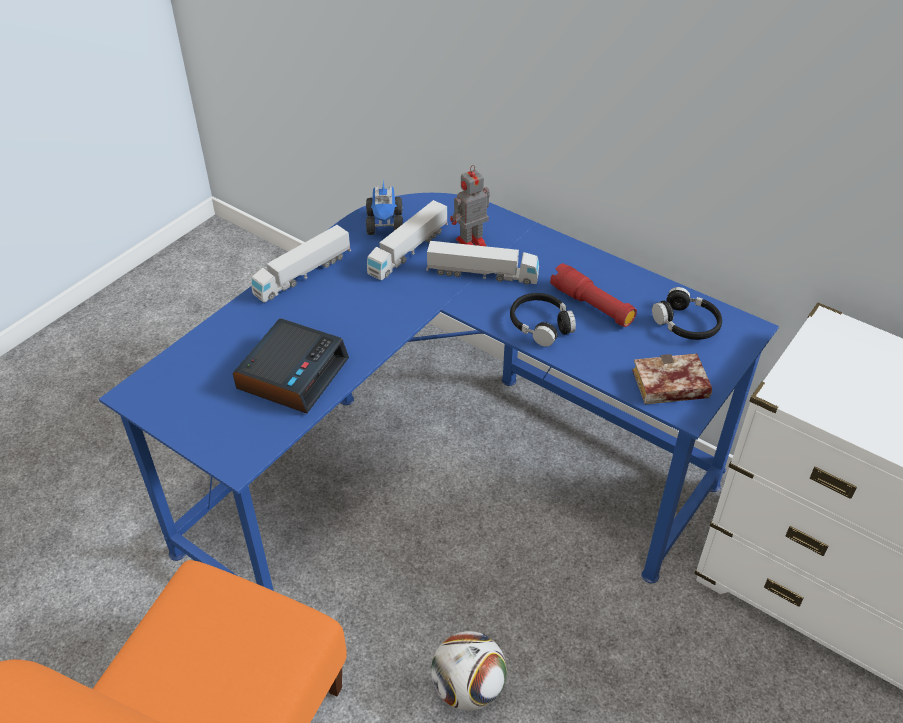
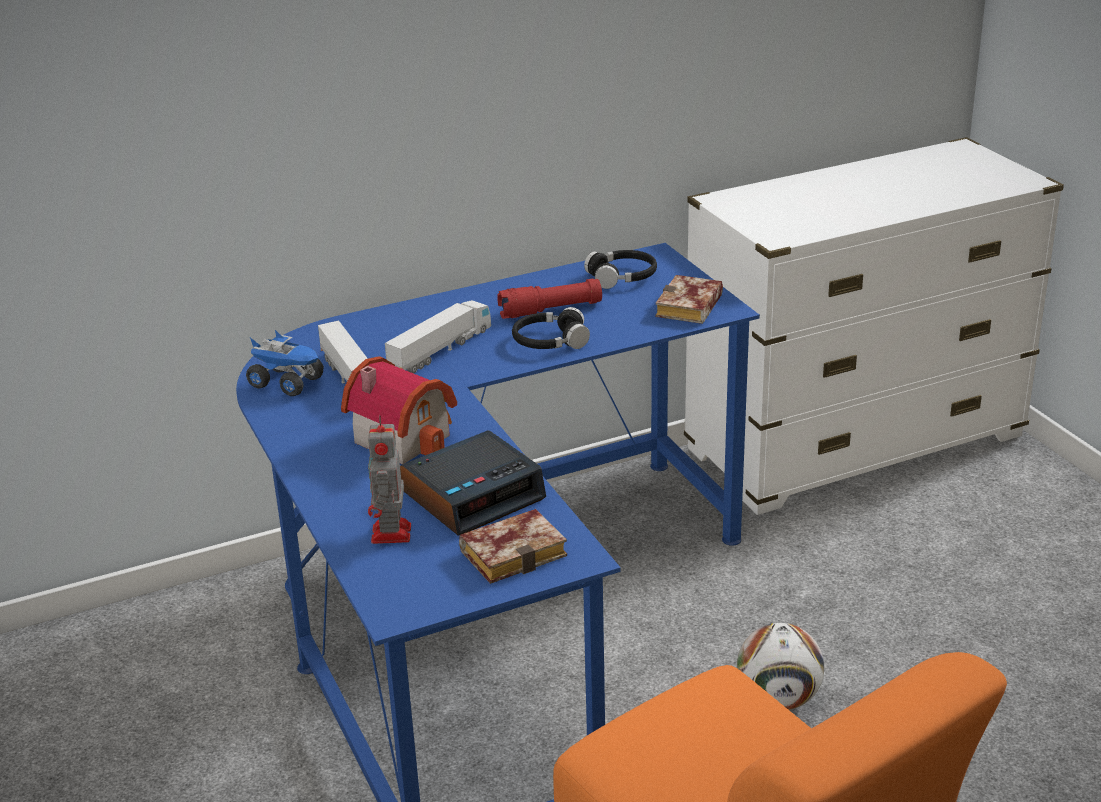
camera: 60 degrees left, 15 degrees down
(230, 425) = (515, 552): none -> book
(292, 373) = (473, 495): alarm clock -> alarm clock turned 90 degrees clockwise
(303, 274) = (312, 452): toy truck -> none
(351, 307) = (404, 435): none -> toy house
(469, 243) = (383, 344): toy robot -> toy robot (391, 535)

